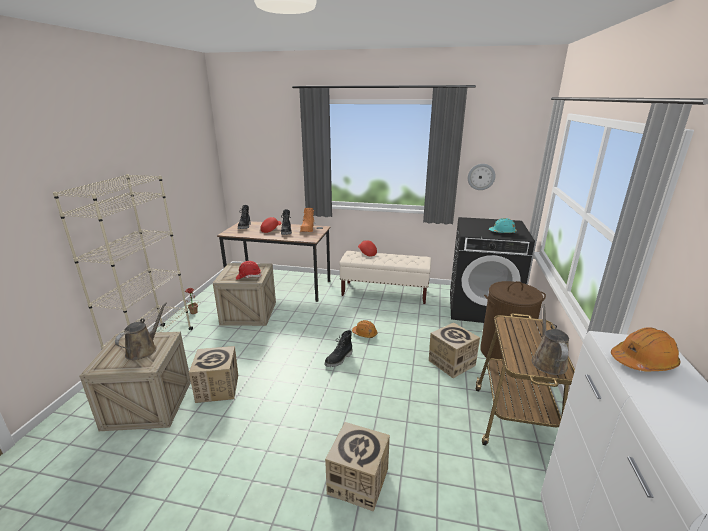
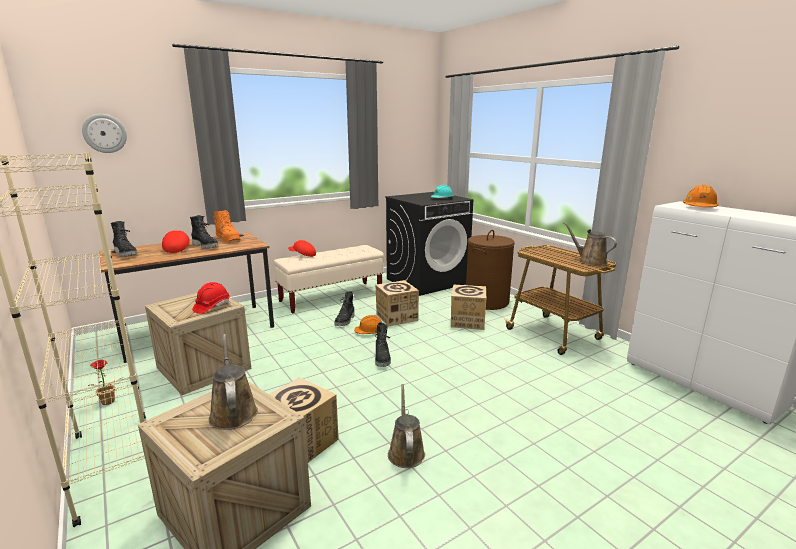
camera: 45 degrees left, 5 degrees down
(248, 433) = (405, 451): none -> brown watering can
(358, 481) = (539, 419): cardboard box -> cardboard box (396, 317)
(363, 317) = (345, 321): none -> black boot
(481, 176) = (392, 154): wall clock -> wall clock (104, 133)

